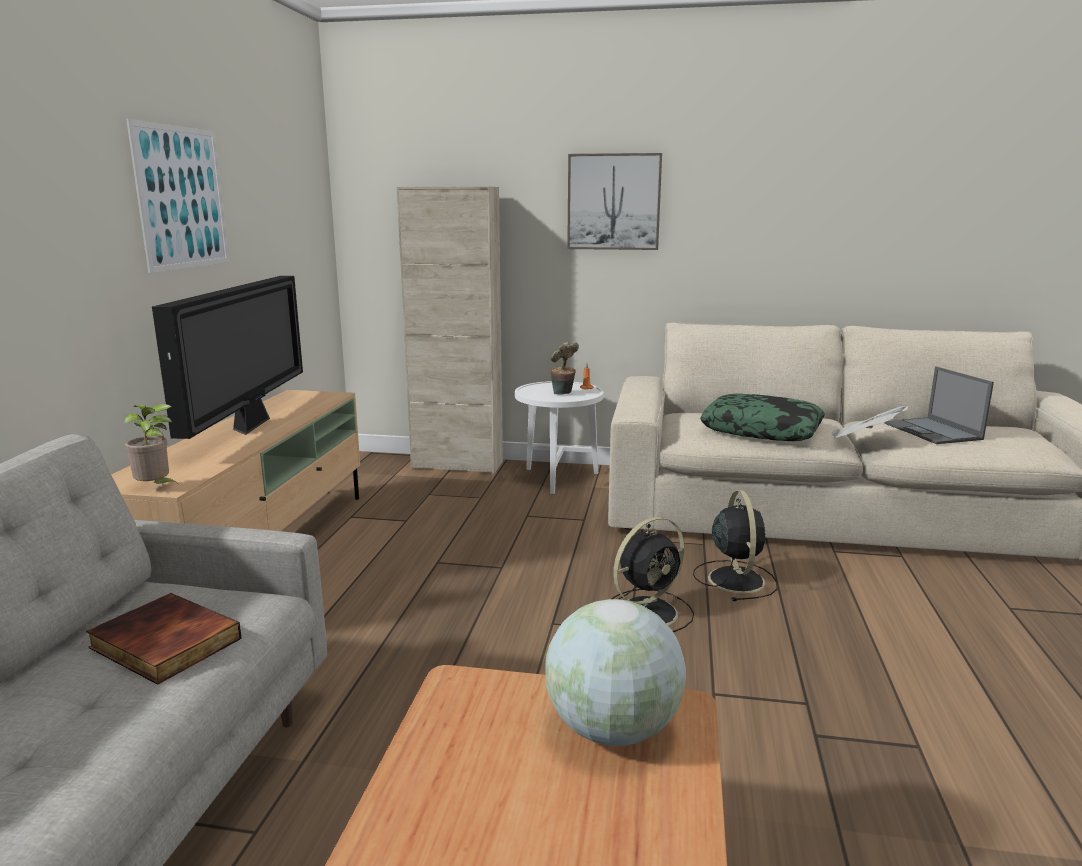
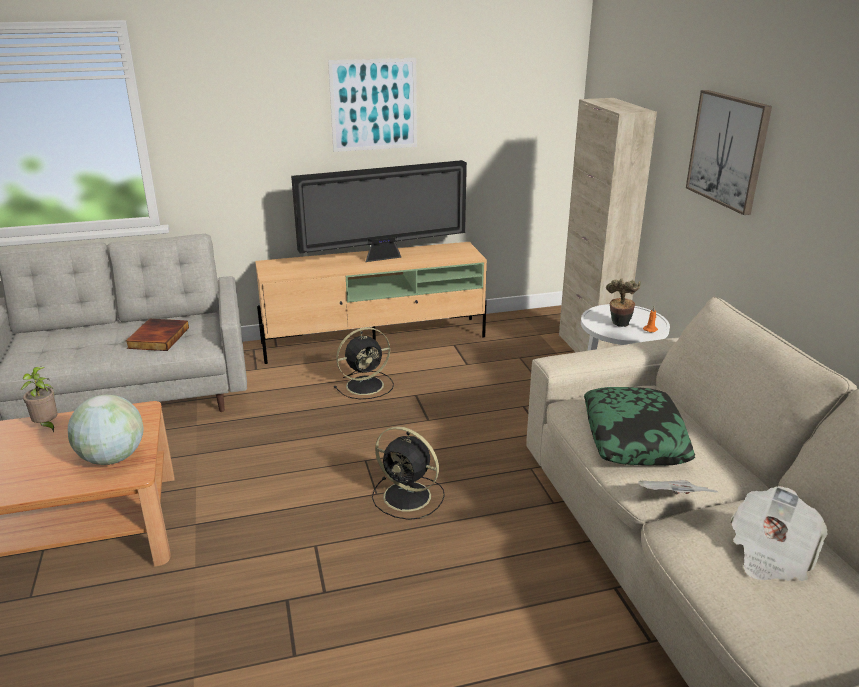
camera: 65 degrees right, 10 degrees up
(156, 488) = (267, 273): potted plant -> potted plant (47, 426)
(735, 579) = (497, 531): black fan -> black fan (366, 385)
(933, 431) = (770, 554): laptop -> newspaper

